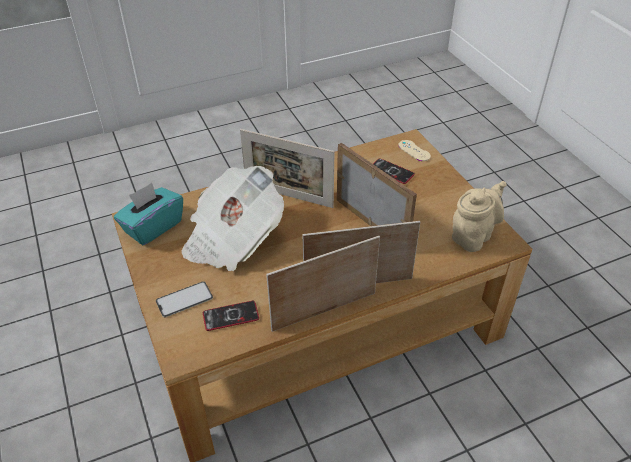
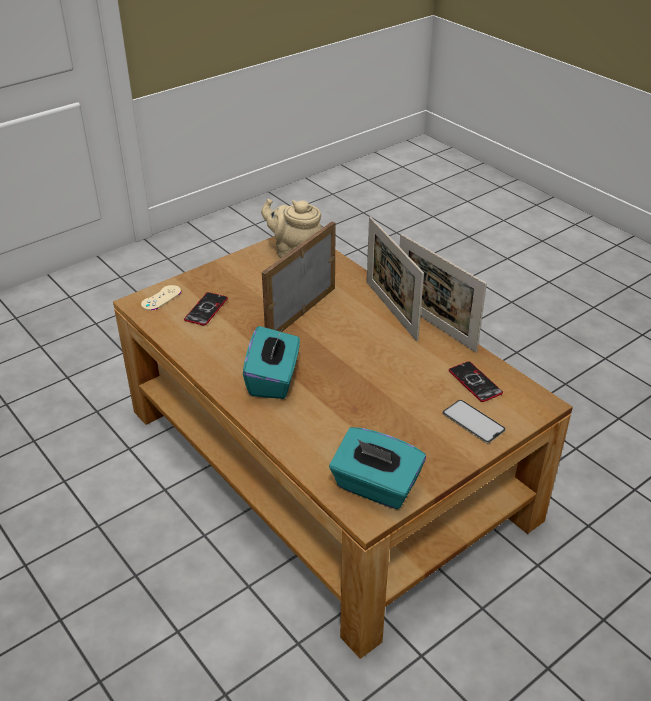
camera: 105 degrees left, 5 degrees down
(232, 238) = (365, 408): newspaper -> none
(288, 196) = (273, 379): picture frame -> turquoise tissue box

